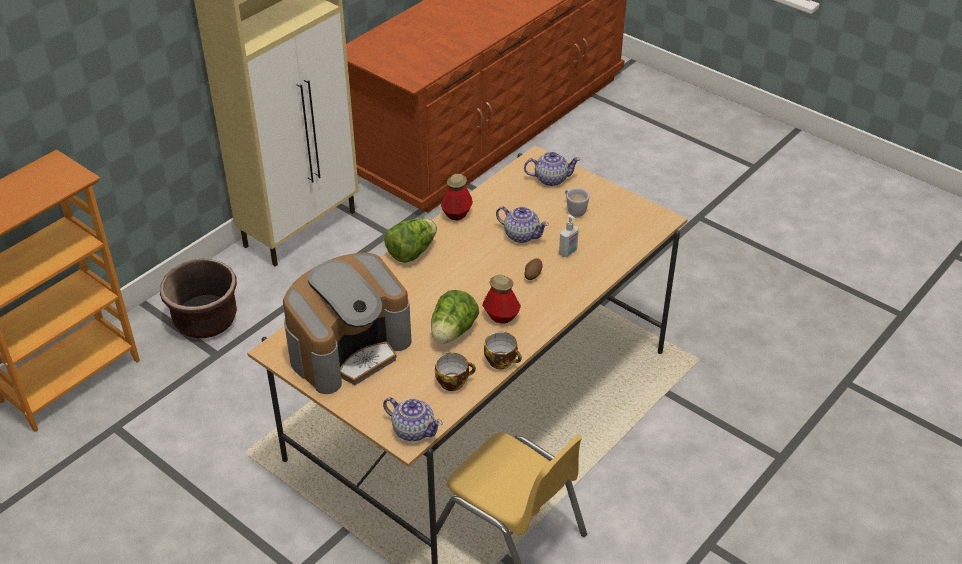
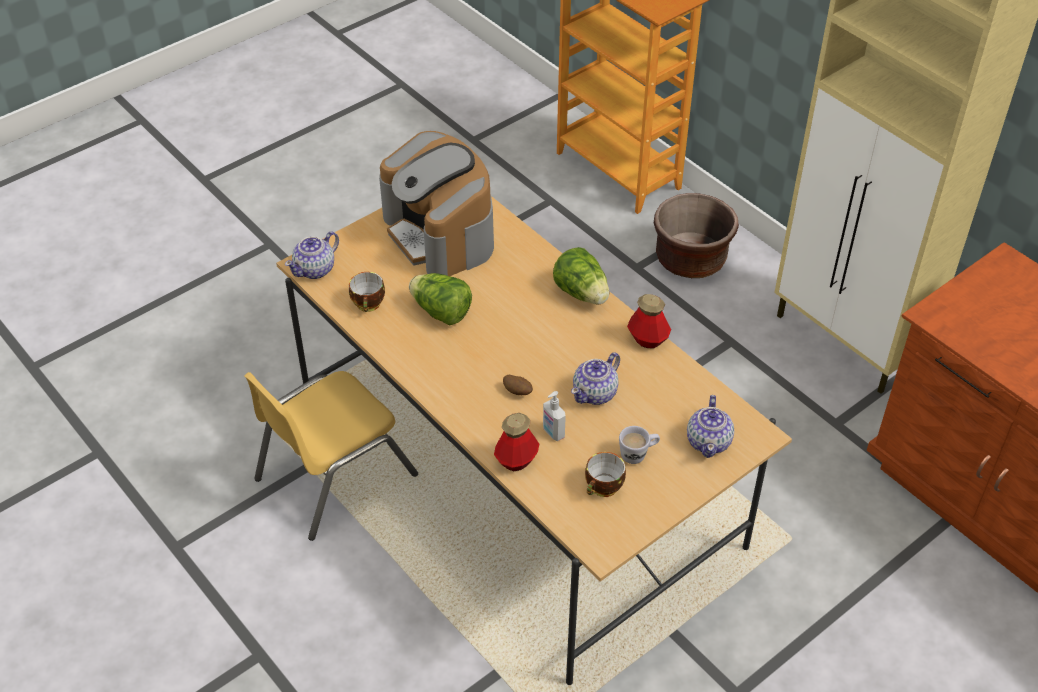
camera: 100 degrees right, 5 degrees up
(501, 316) = (456, 354): bottle -> bottle (516, 460)
(502, 361) = (385, 345): cup -> cup (604, 488)

